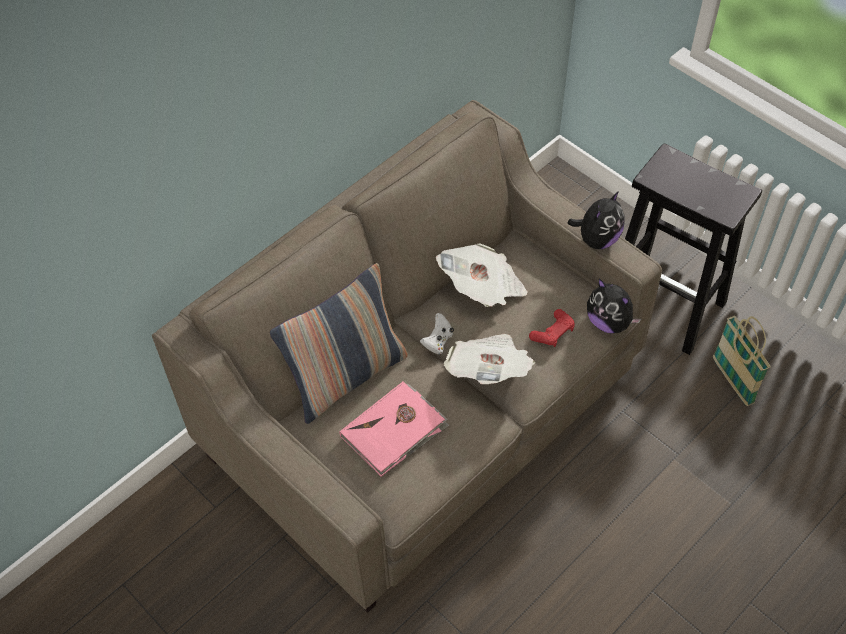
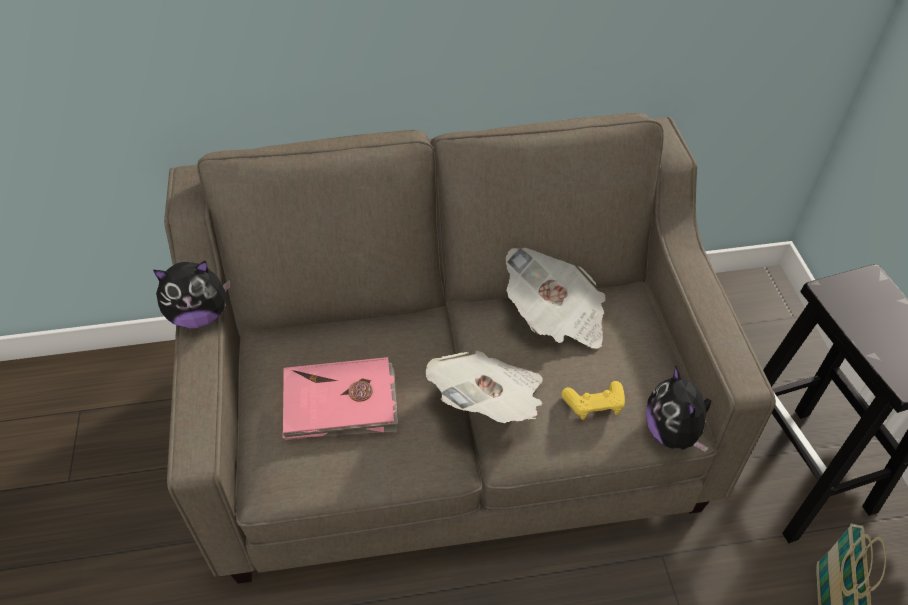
camera: 35 degrees right, 5 degrees down
(346, 377) = (347, 325): pillow -> none
(438, 341) = (465, 343): white game controller -> none
(553, 333) = (594, 404): red game controller -> yellow game controller
(597, 239) = (715, 328): plush toy -> plush toy (200, 316)

